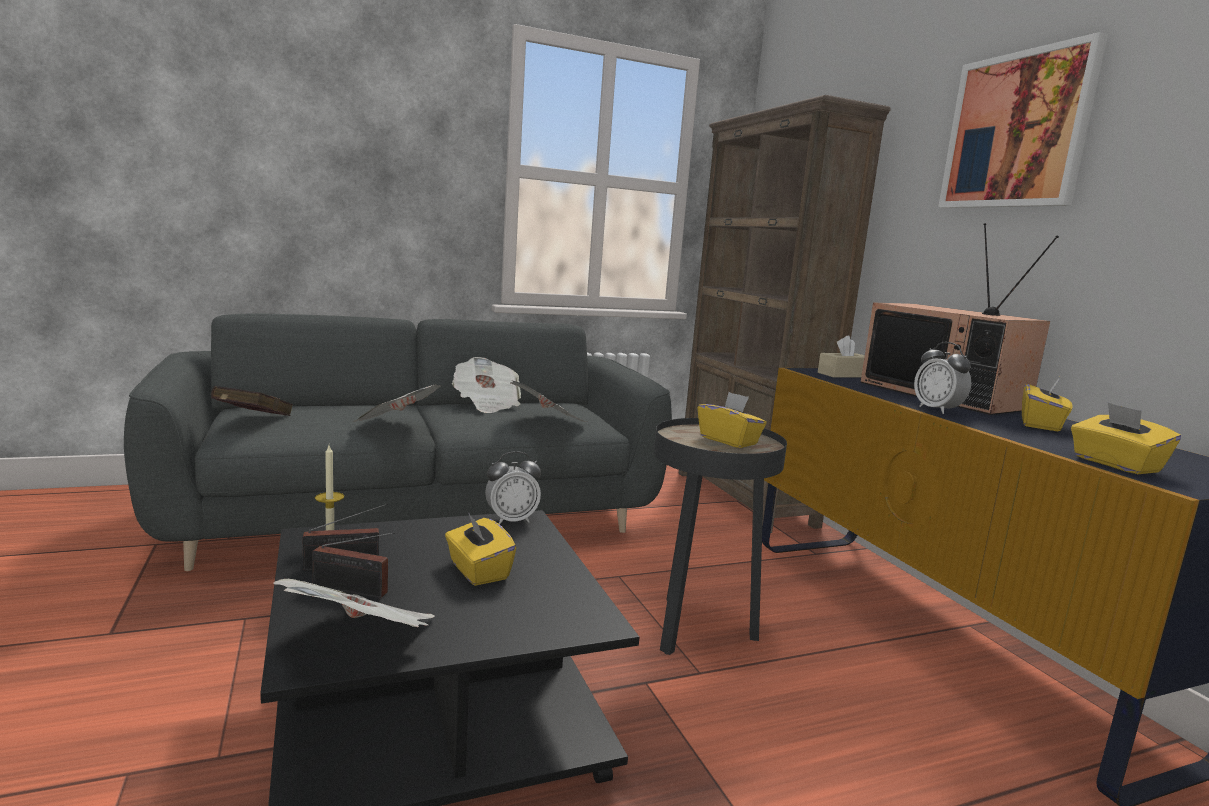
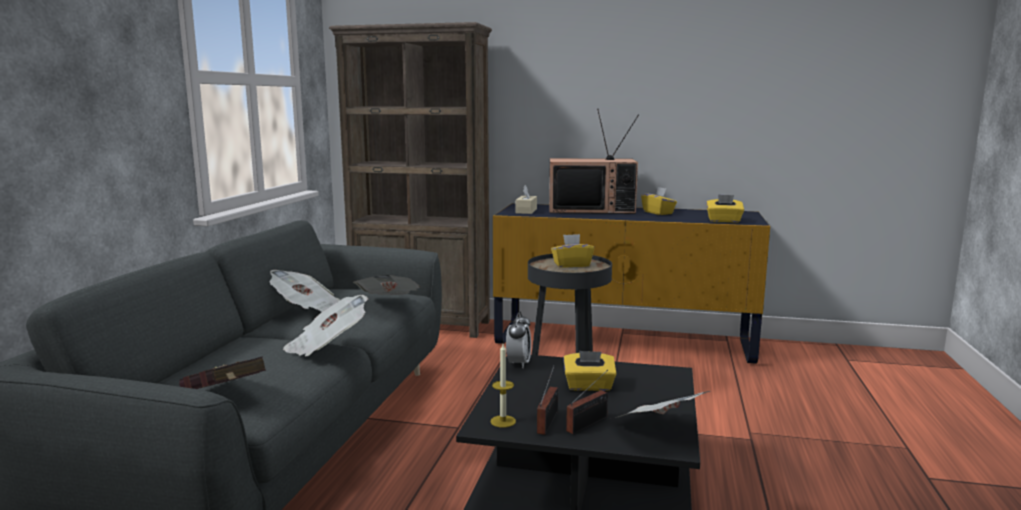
camera: 55 degrees left, 0 degrees up
(937, 410) = (621, 217): alarm clock -> none
(1017, 131) = (587, 53): picture -> none

